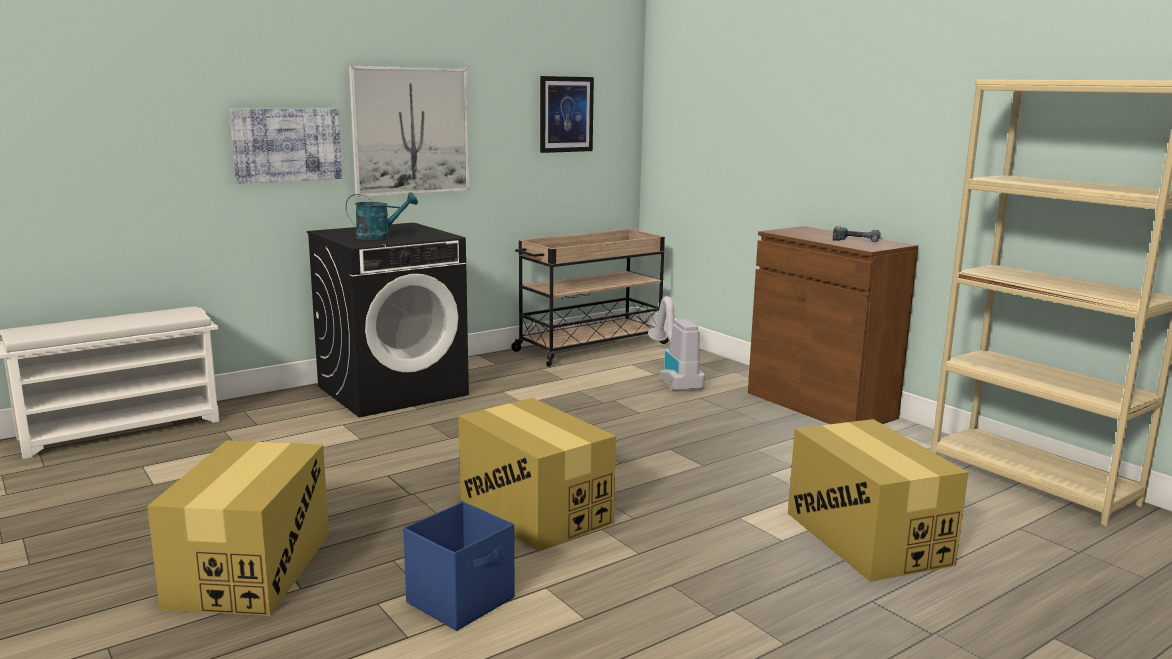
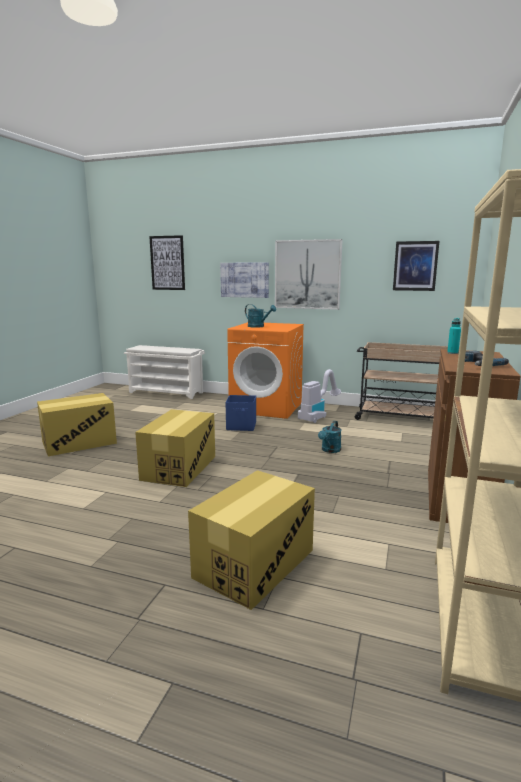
camera: 55 degrees right, 0 degrees up
(77, 109) = (167, 263): none -> picture
(393, 390) = (267, 407): black washing machine -> orange washing machine
(462, 600) = (81, 480): blue storage box -> blue storage box (242, 426)
(624, 411) = (330, 450): none -> turquoise watering can
(674, 378) = (405, 447): vacuum cleaner -> vacuum cleaner (318, 416)
(788, 233) = (452, 353): none -> turquoise bottle

